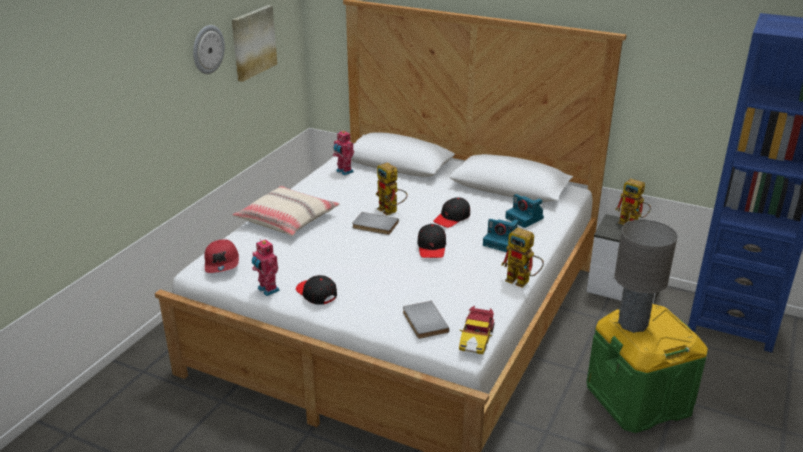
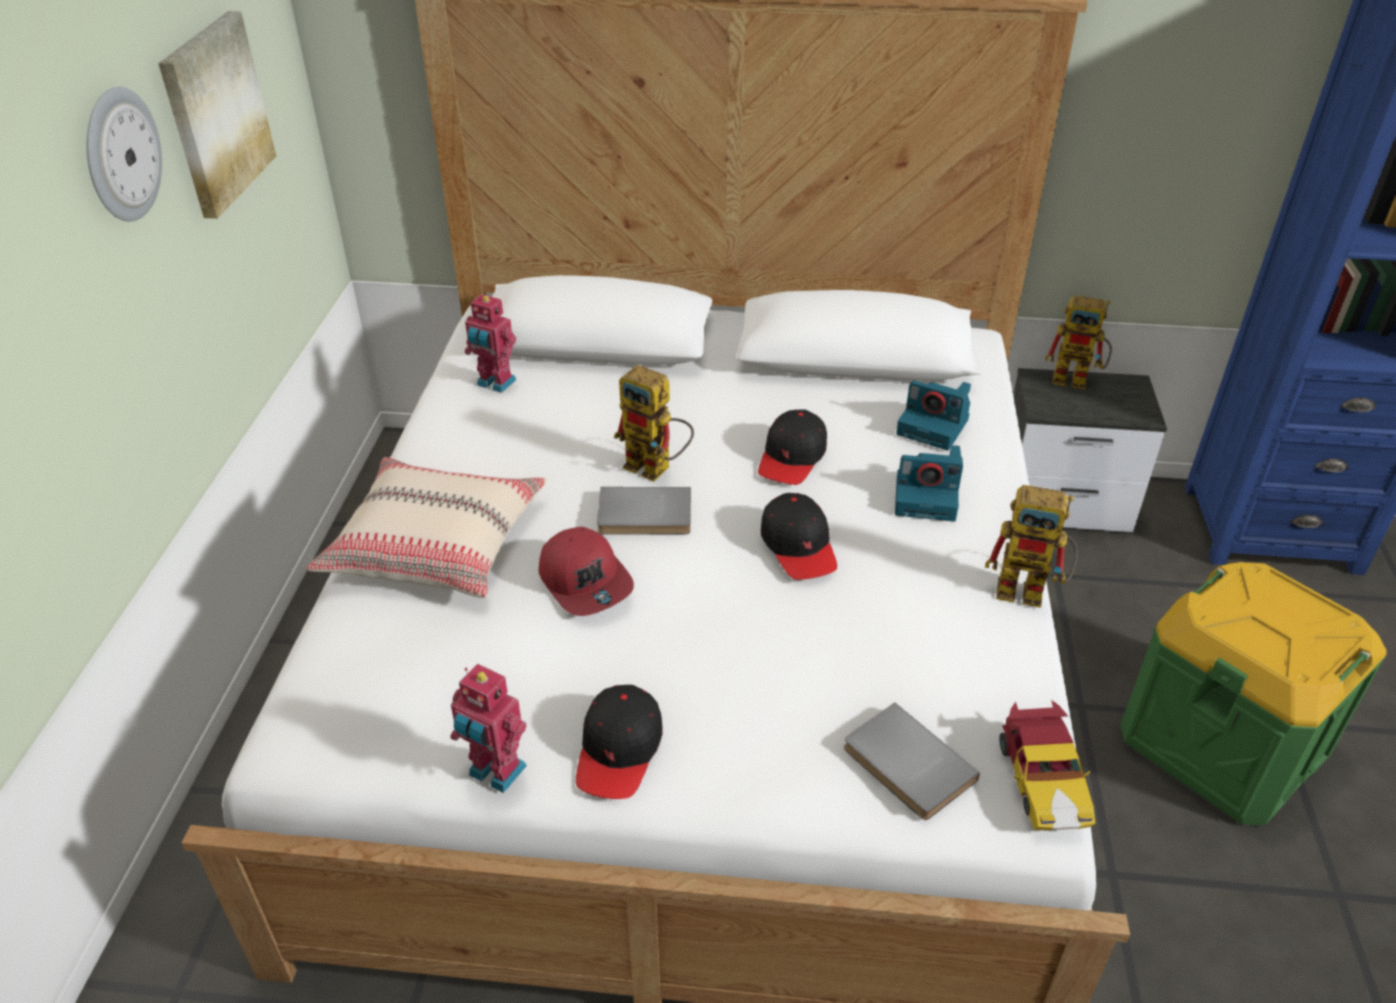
camera: 20 degrees left, 10 degrees up
(222, 263) = (341, 718): red cap -> red cap (586, 581)
(316, 294) = (619, 750): black cap -> black cap turned 105 degrees counterclockwise
(632, 324) = (1240, 622): grey table lamp -> none

